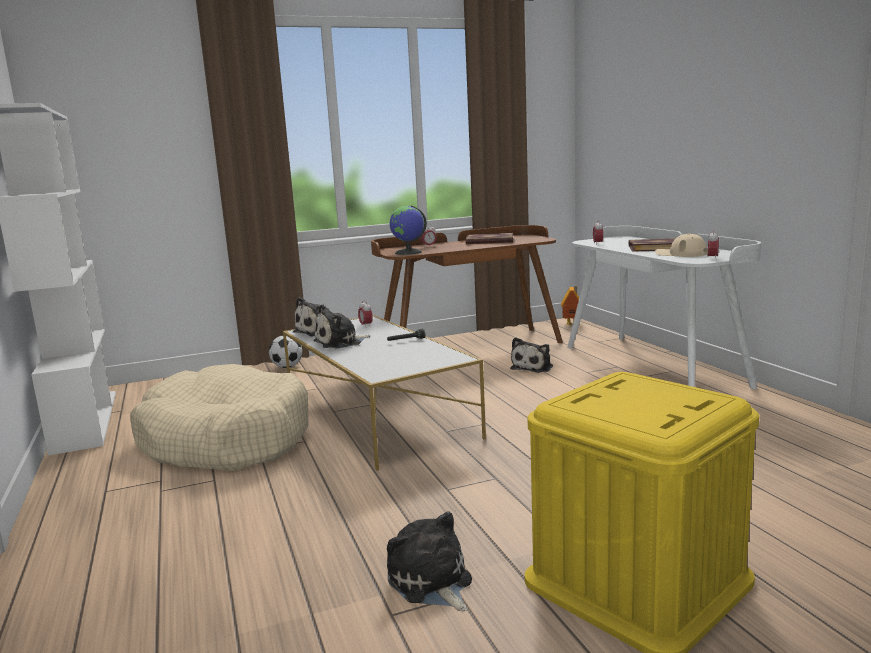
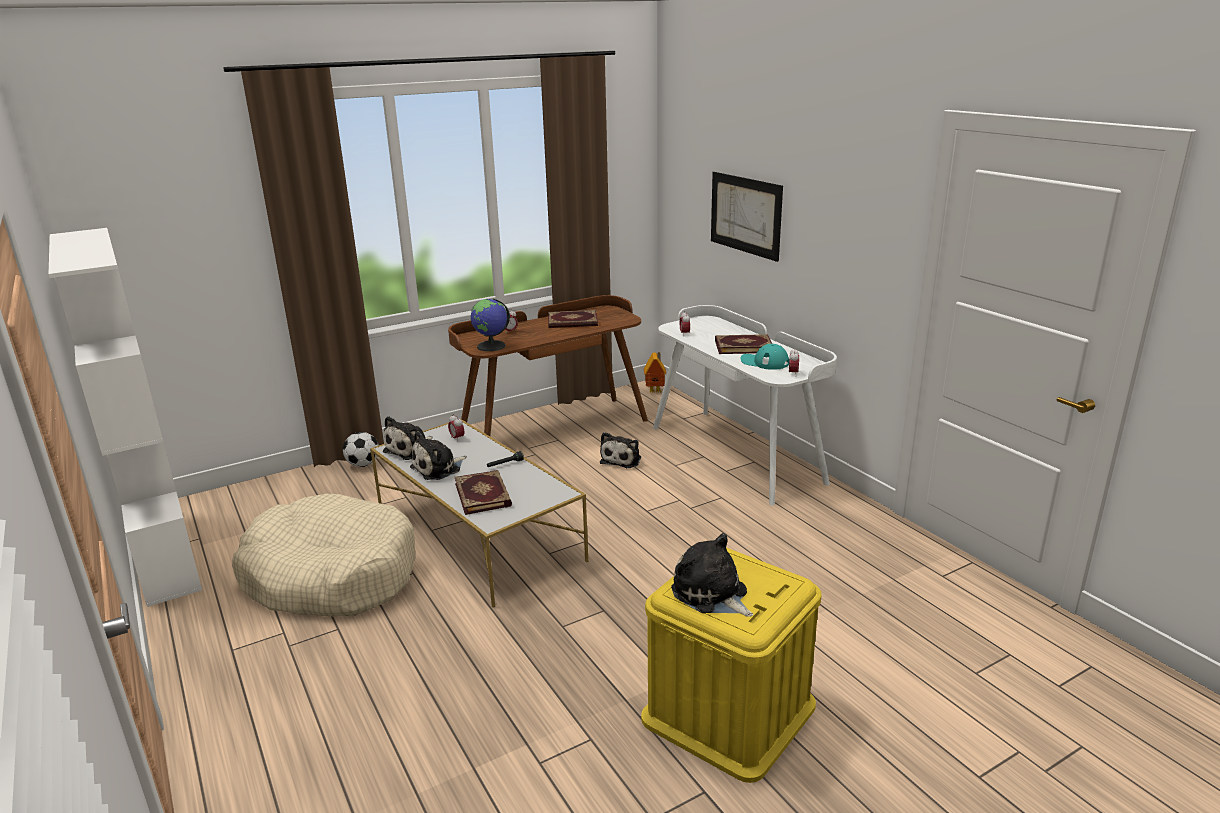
camera: 10 degrees left, 10 degrees up
(378, 358) = (484, 494): none -> book
(431, 582) = (566, 728): plush toy -> plush toy (712, 594)
(659, 128) = (745, 215): none -> picture
(680, 254) = (764, 362): beige cap -> turquoise cap

